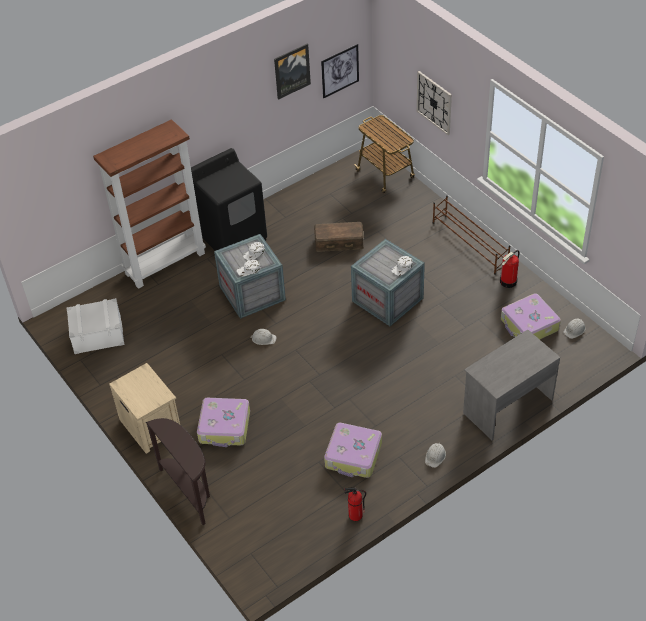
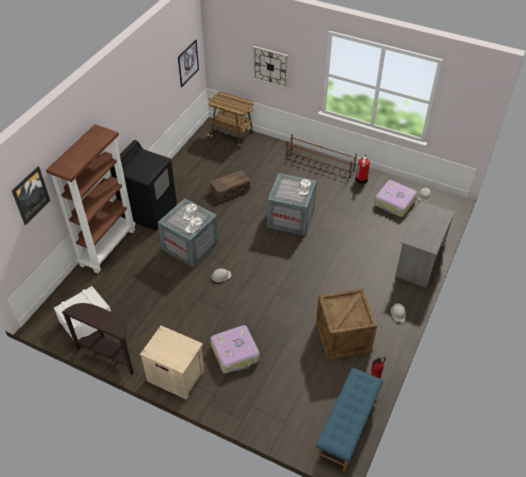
camera: 30 degrees left, 0 degrees up
(190, 491) = (240, 414): brown console table -> brown console table (109, 355)
(291, 71) = (162, 68): picture -> picture (30, 195)
(291, 551) = (348, 427): none -> blue bench
(353, 456) = (343, 336): suitcase -> crate

